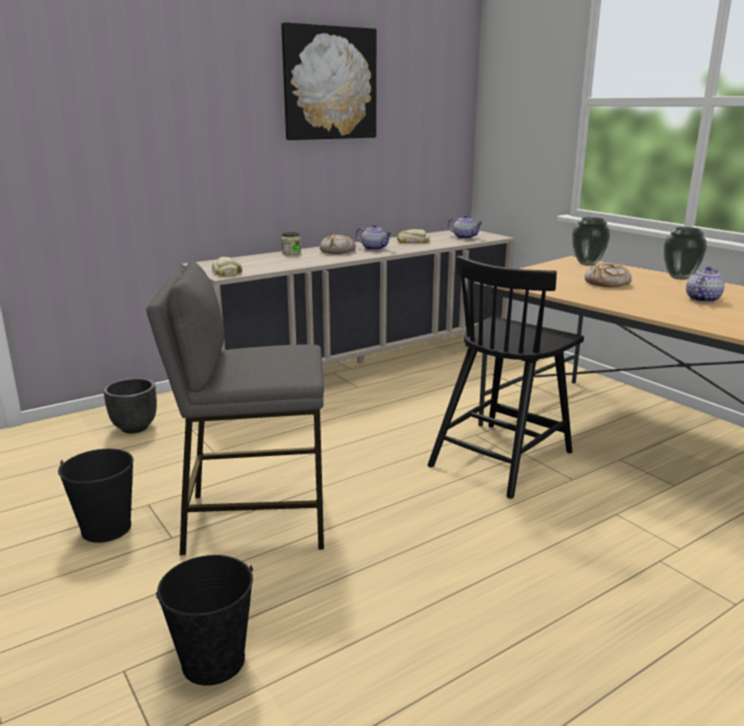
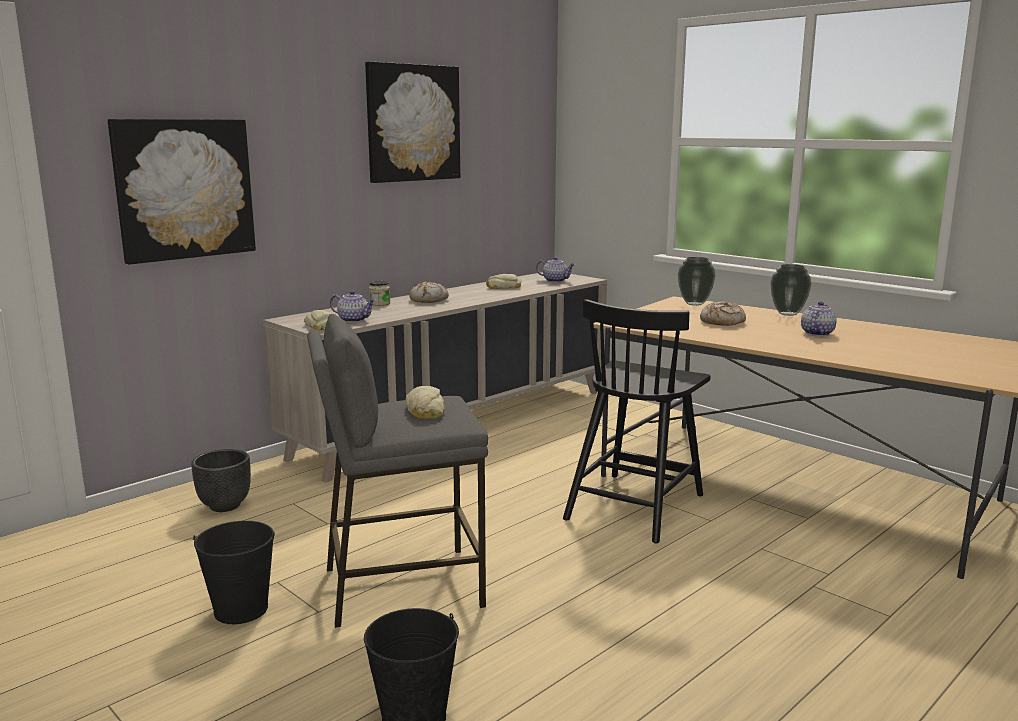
camera: 10 degrees left, 5 degrees down
(104, 141) = (184, 189): none -> picture
(273, 358) = (425, 410): none -> bread
(374, 248) = (467, 296): teapot -> teapot (354, 320)

